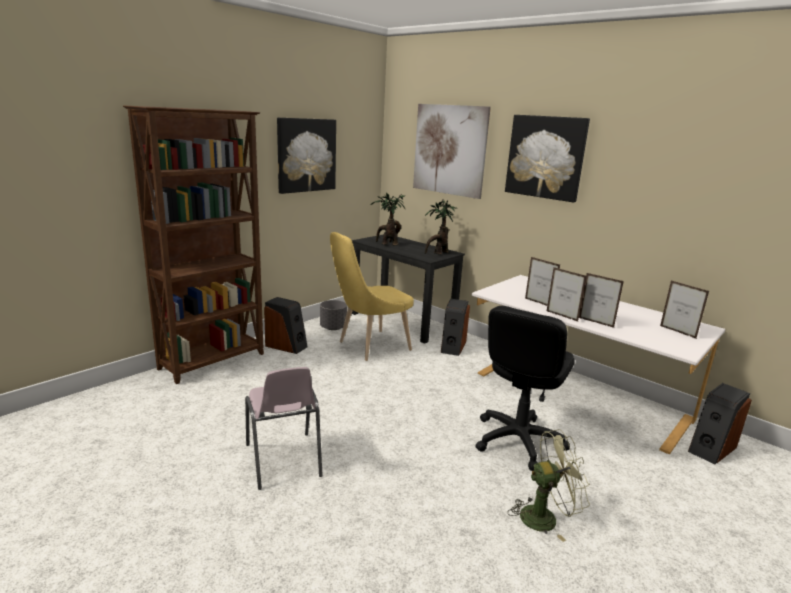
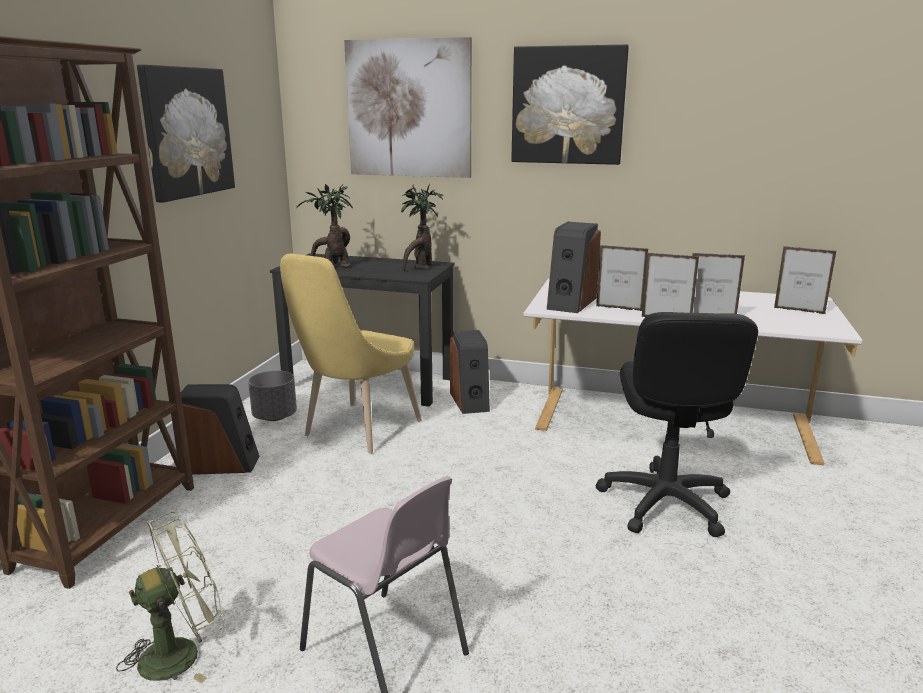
camera: 25 degrees left, 0 degrees up
(545, 517) = (786, 592): green fan -> green fan (182, 652)
(711, 448) = (851, 445): speaker -> speaker (570, 303)

